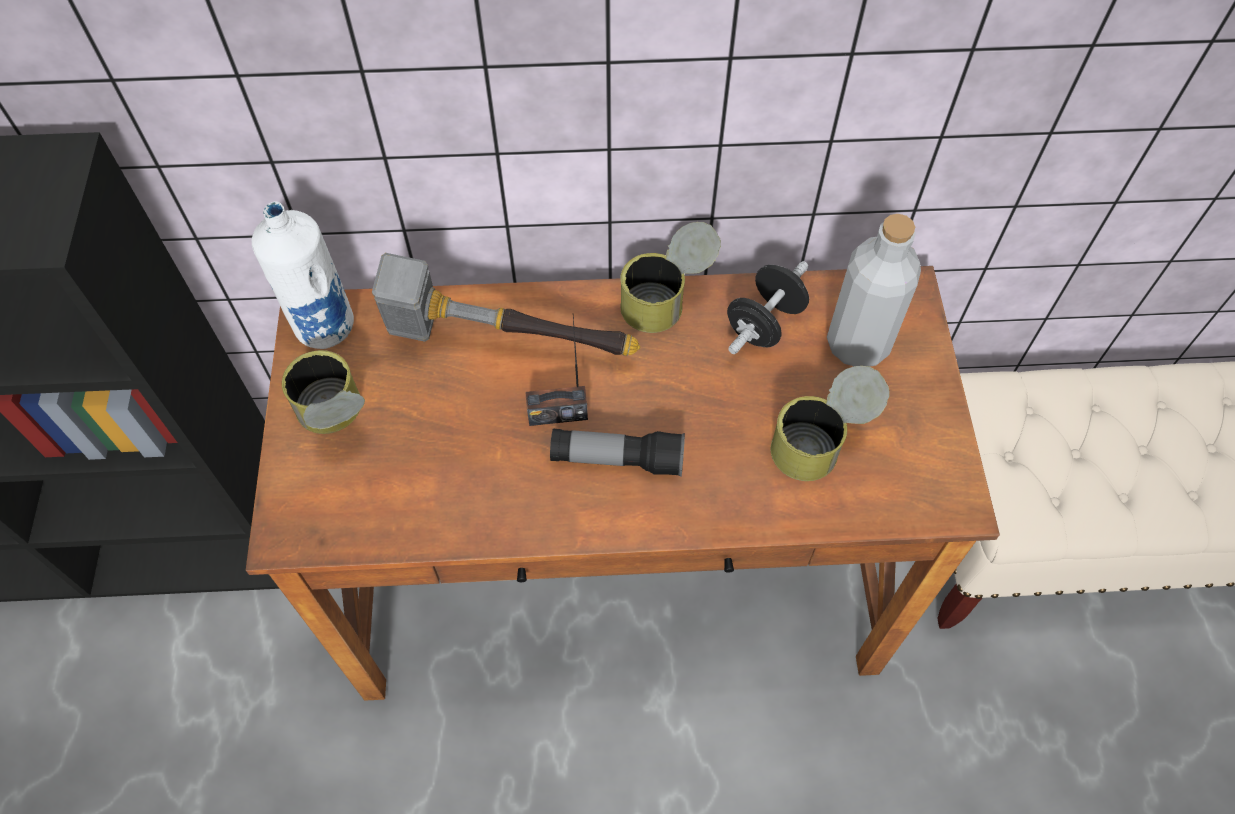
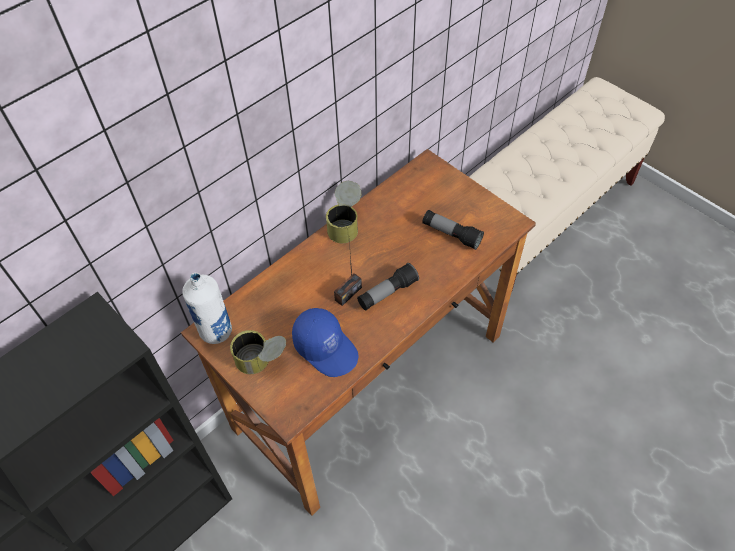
camera: 40 degrees left, 5 degrees down
(441, 473) = (326, 348): none -> blue cap
(502, 347) = (300, 286): hammer -> none
(764, 323) = (390, 208): black dumbbell -> none
(822, 442) = (451, 234): can -> flashlight
(858, 344) = (429, 192): grey bottle -> none

